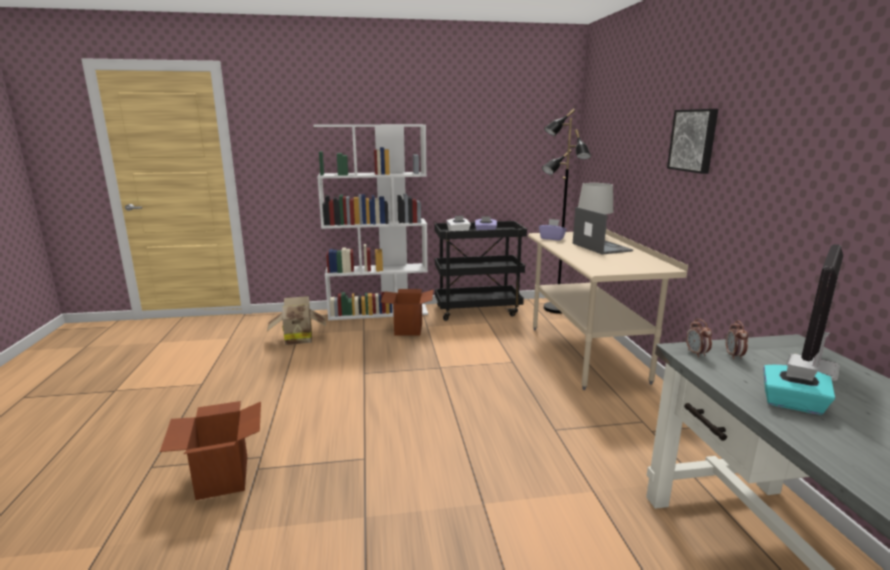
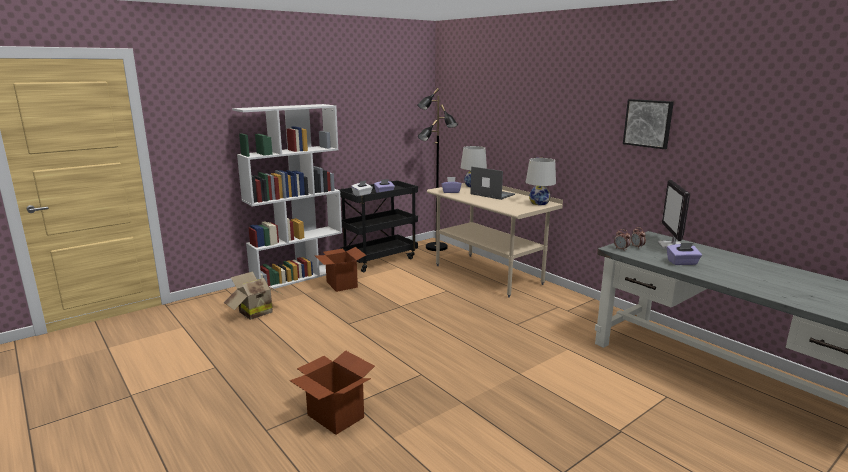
camera: 30 degrees left, 0 degrees up
(651, 265) = (539, 203): none -> white table lamp
(694, 140) = (556, 118): picture -> picture (648, 123)
(792, 404) = (682, 263): turquoise tissue box -> purple tissue box

